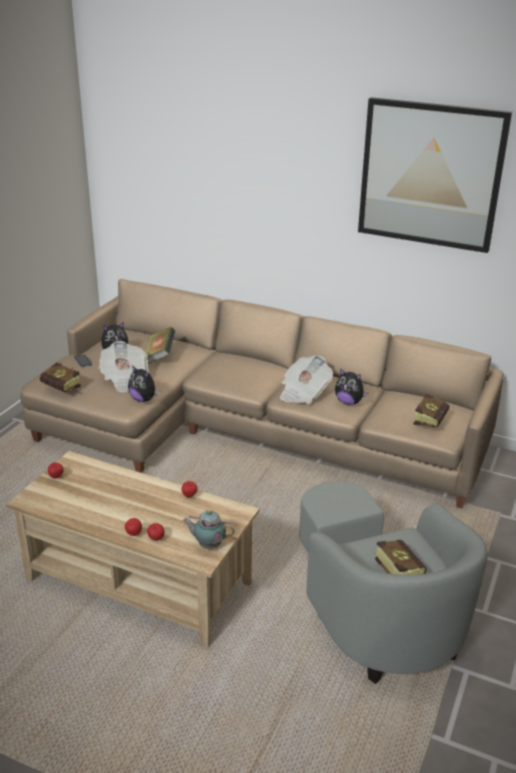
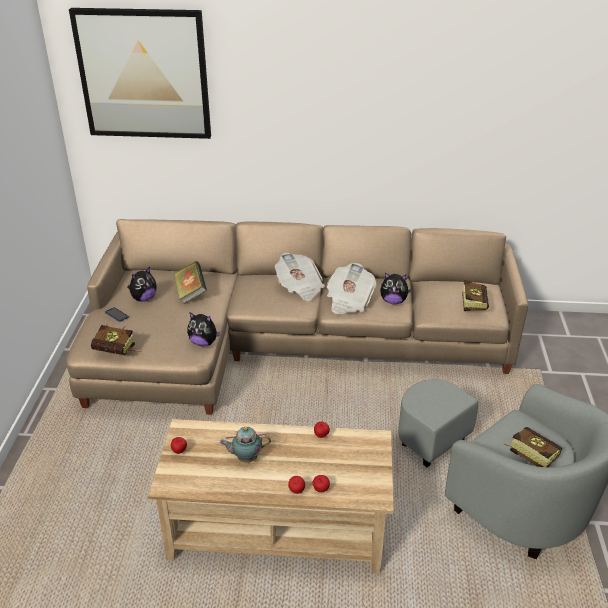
camera: 20 degrees left, 5 degrees up
(125, 379) = (172, 325): newspaper -> newspaper (299, 288)
(208, 545) = (371, 481): teapot -> teapot (245, 458)
(430, 175) = (437, 76): picture -> picture (144, 74)

